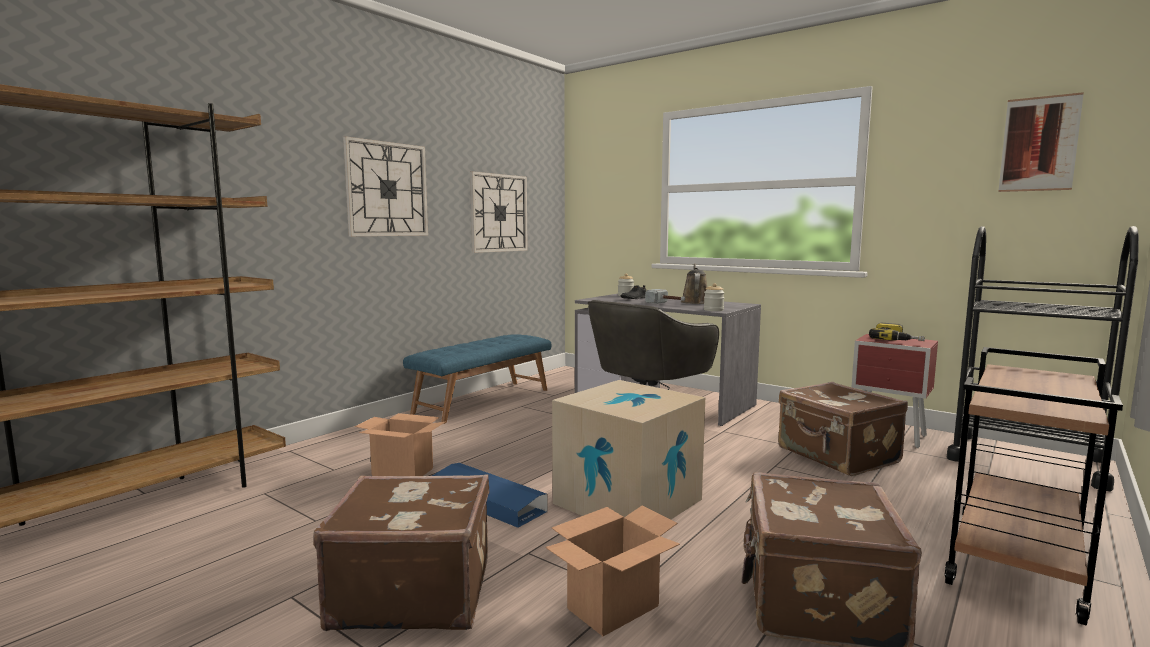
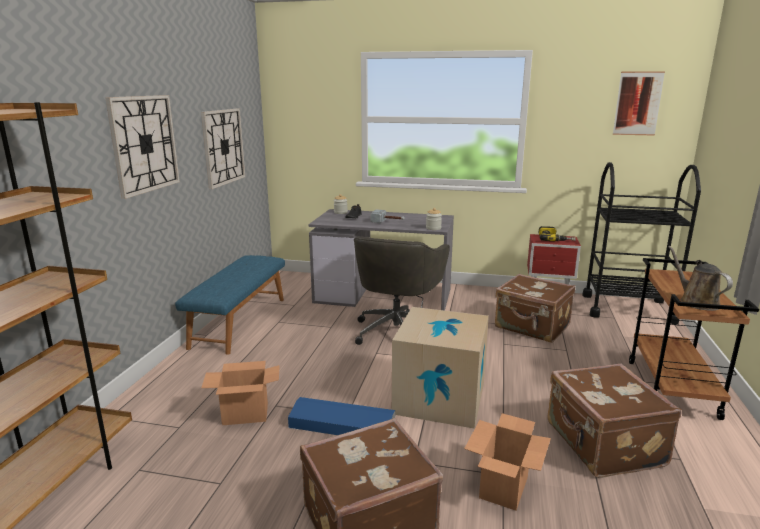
camera: 25 degrees left, 10 degrees up
(694, 302) = (405, 217): brown watering can -> brown watering can (696, 302)

